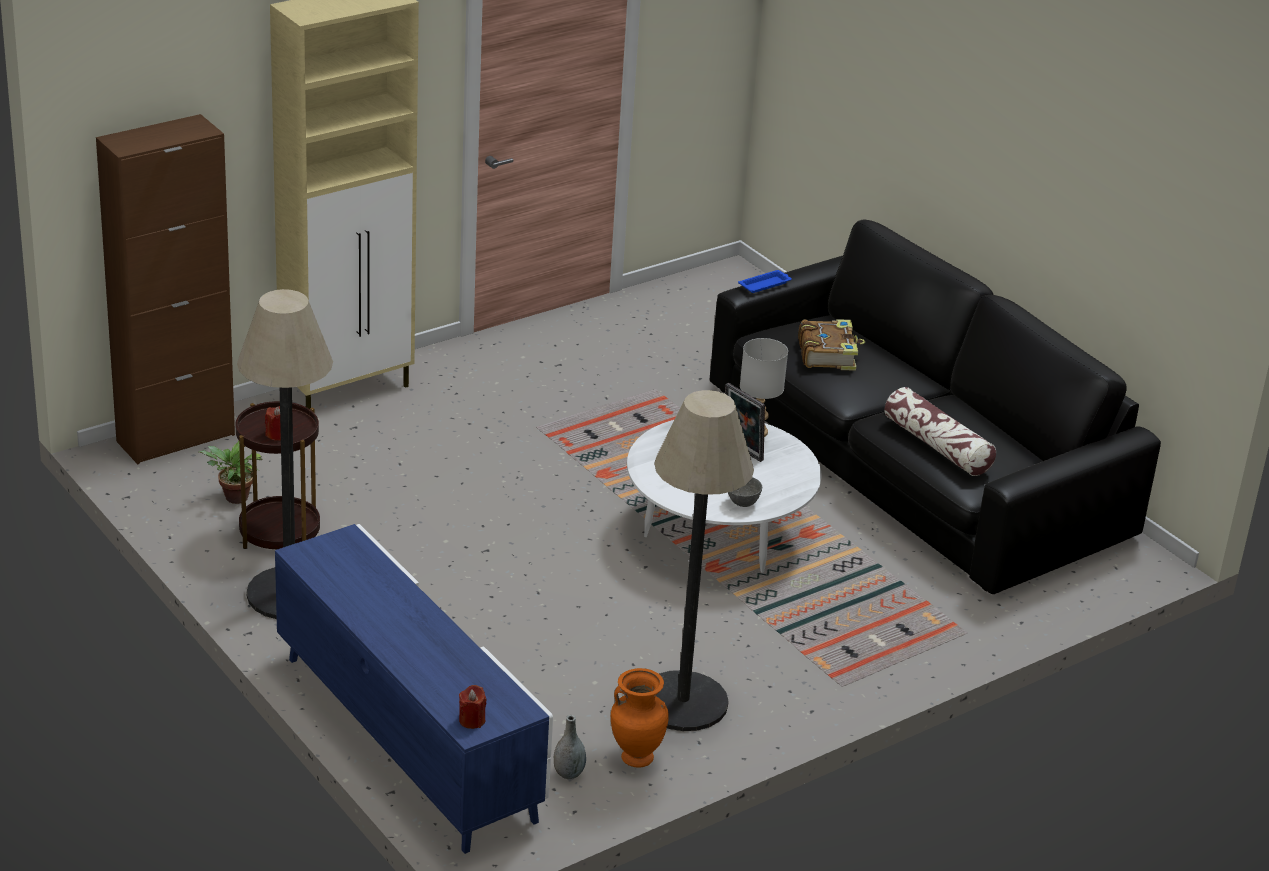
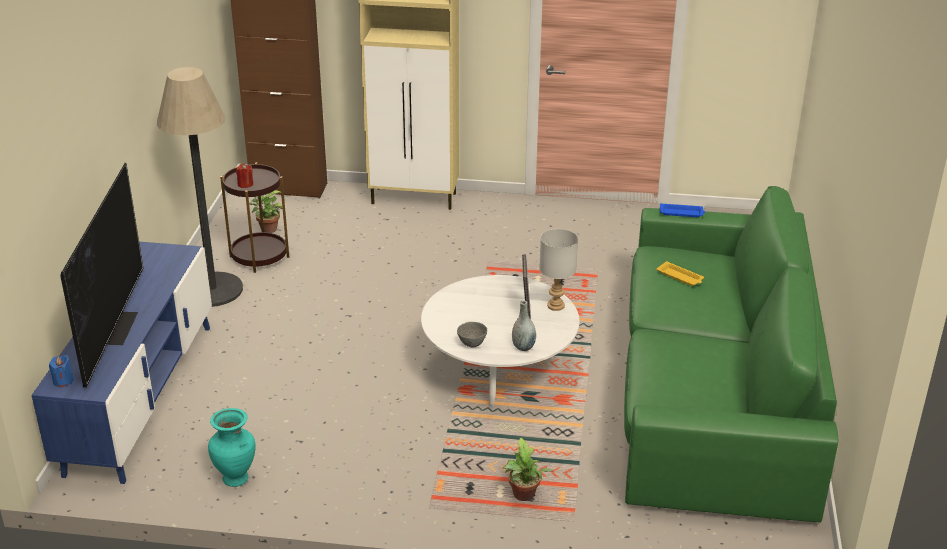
camera: 45 degrees right, 0 degrees up
(423, 646) = (115, 327): none -> television
(472, 720) = (63, 381): red candle -> blue candle
(568, 773) = (185, 465): grey vase -> grey vase (523, 347)
(636, 757) = (236, 478): orange vase -> turquoise vase
(682, 702) = (316, 461): floor lamp -> none
(828, 354) = (680, 277): book -> yellow tray
(901, 634) = (524, 497): none -> potted plant
(913, 461) = (713, 388): black sofa -> green sofa
(937, 446) = (666, 368): pillow -> none

